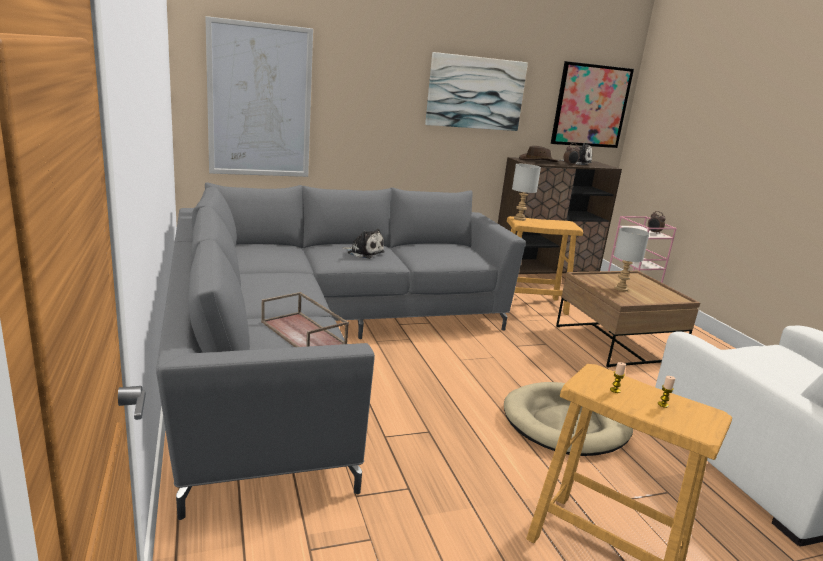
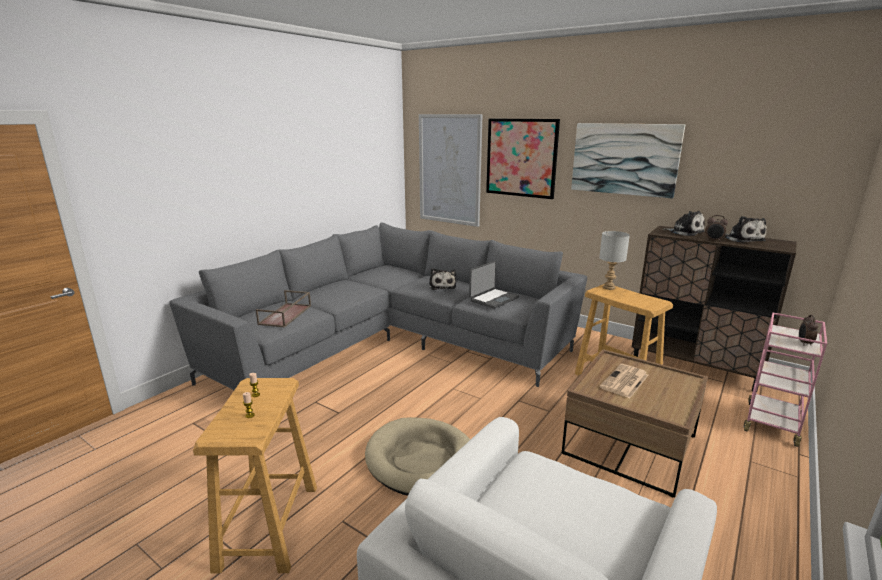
camera: 55 degrees right, 0 degrees up
(436, 253) = (493, 299): none -> laptop
(538, 161) = (685, 232): brown hat -> plush toy
(591, 106) = (788, 171): picture -> picture (521, 158)
(621, 289) = (624, 382): grey table lamp -> newspaper

